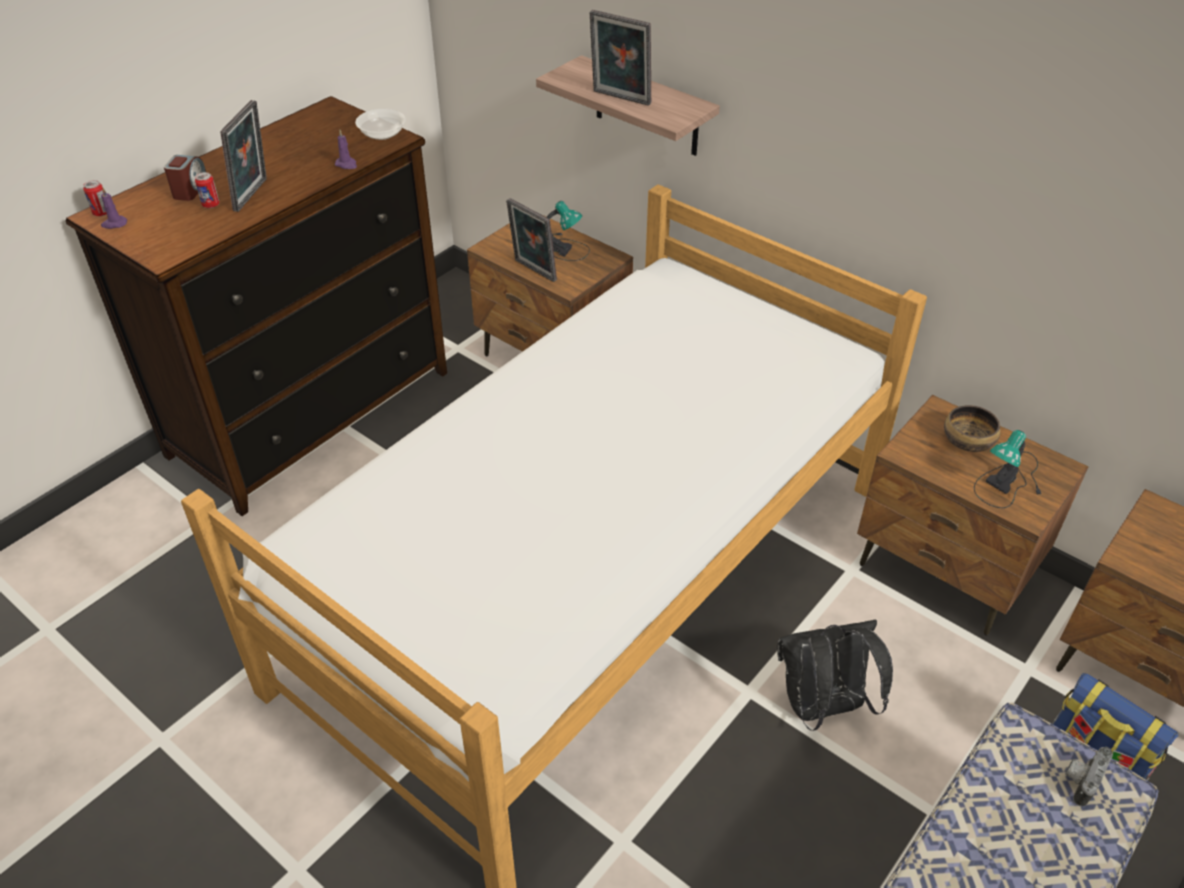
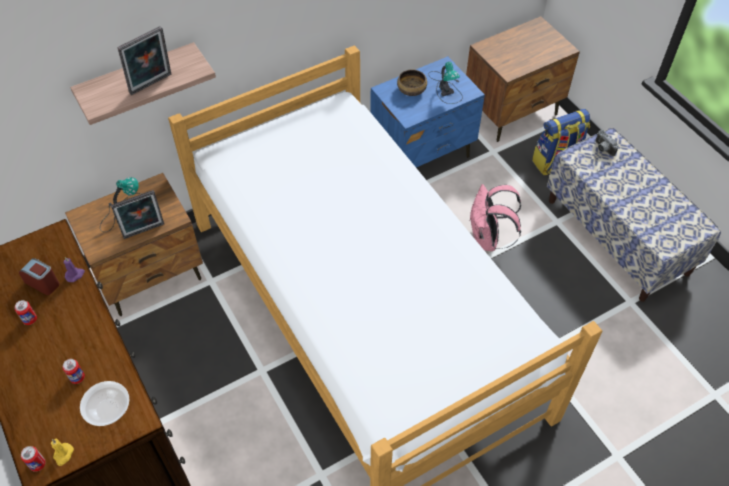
camera: 70 degrees left, 10 degrees up
(114, 224) = (63, 454): purple candle -> yellow candle
(190, 190) = (42, 391): alarm clock -> alarm clock (43, 283)
(254, 195) = (81, 345): picture frame -> none
(278, 157) = (30, 319): none -> can
(382, 134) = (42, 243): bowl -> bowl (108, 409)
(822, 707) = (487, 240): black backpack -> pink backpack
(944, 570) = (423, 154): brown nightstand -> blue nightstand

